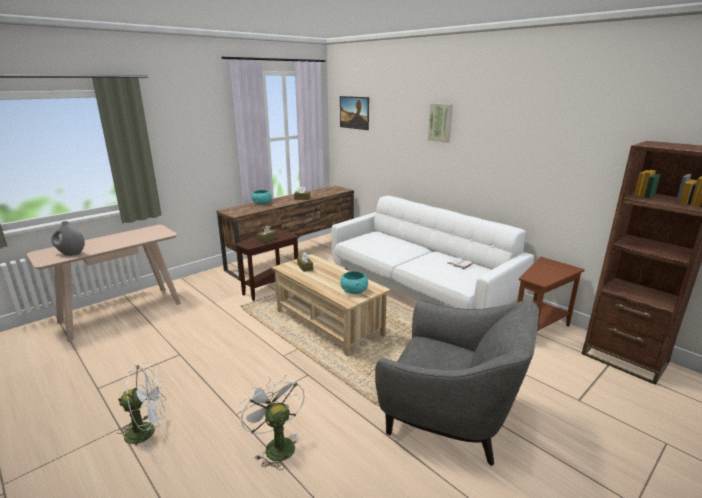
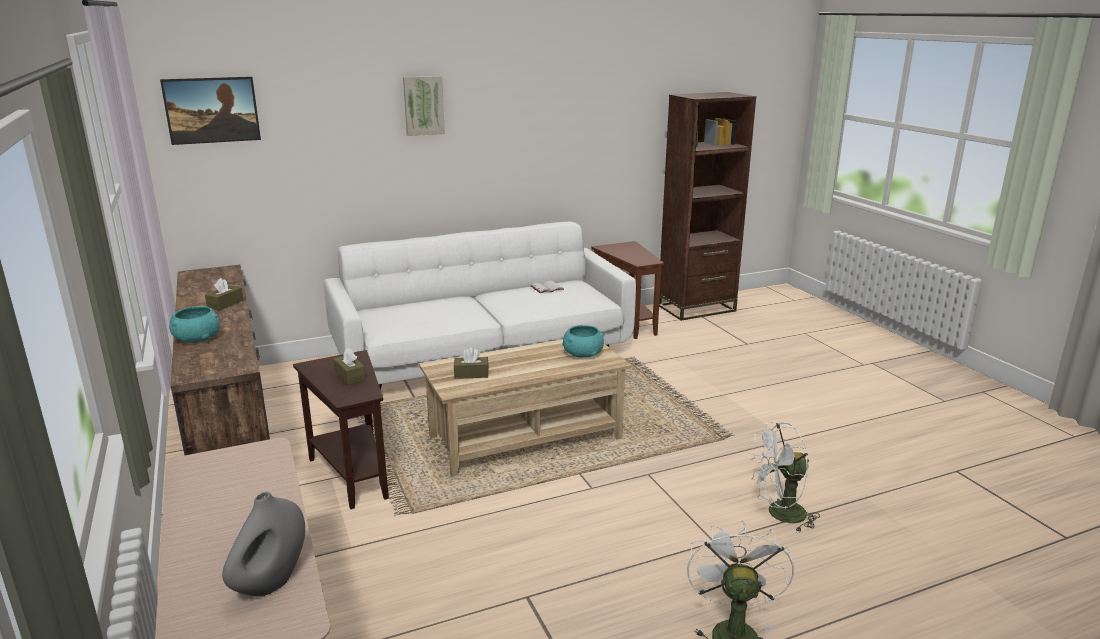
camera: 70 degrees left, 0 degrees up
(450, 416) = (754, 404): grey armchair -> none

